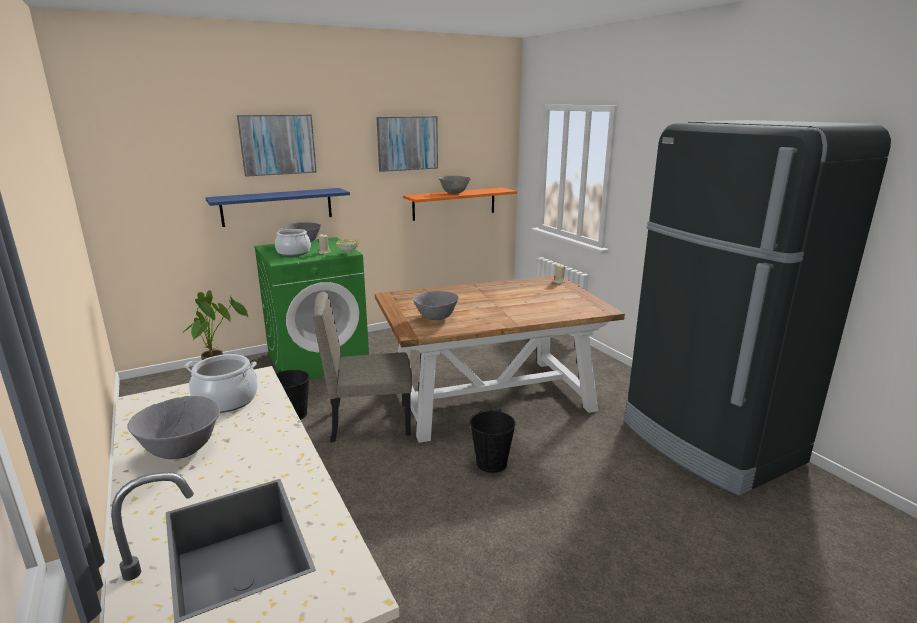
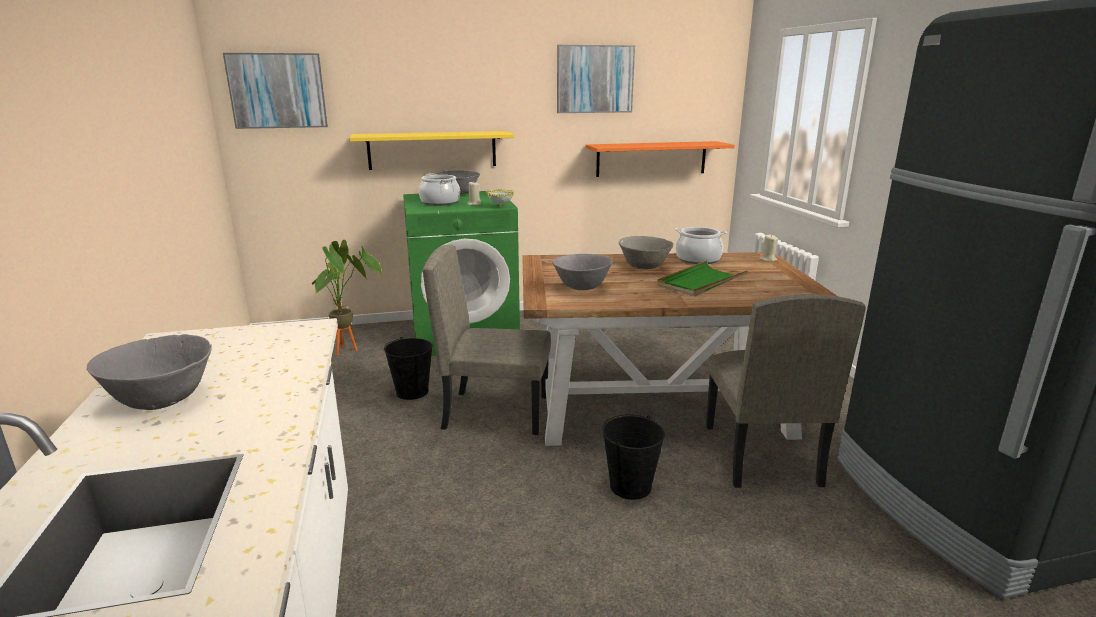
camera: 15 degrees right, 0 degrees up
(226, 400) = (256, 351): cooking pot -> cooking pot (698, 259)
(277, 144) = (436, 75): picture -> picture (277, 91)
(277, 207) = (432, 150): blue shelf -> yellow shelf
(454, 193) = (650, 144): grey bowl -> grey bowl (644, 267)
(519, 305) = (701, 282): none -> green tray
(573, 426) = (760, 454): none -> beige chair

